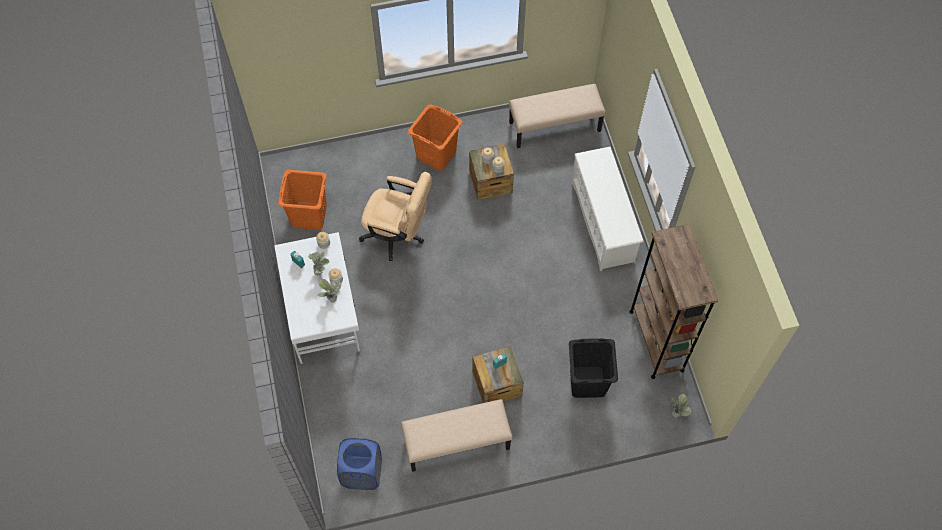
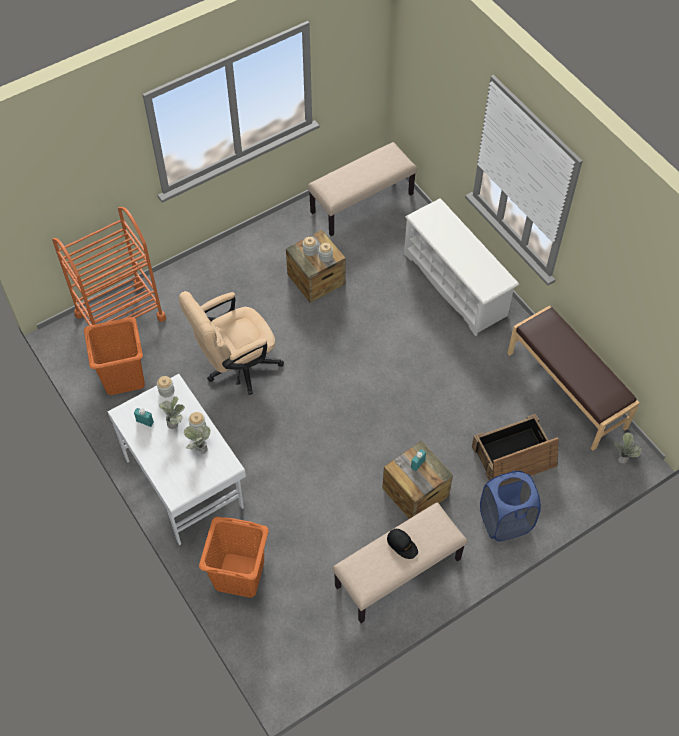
camera: 20 degrees left, 5 degrees down
(325, 165) = (120, 316): none -> orange cart
(362, 473) = (303, 646): blue laundry basket -> blue laundry basket (505, 521)
(398, 235) = (236, 367): beige office chair -> beige office chair turned 150 degrees clockwise
(436, 155) = (243, 269): orange laundry basket -> orange laundry basket (239, 575)
(459, 423) = (402, 545): none -> black cap
(587, 382) = (513, 457): black laundry basket -> crate
(656, 340) = (567, 389): brown bookcase -> brown bench

